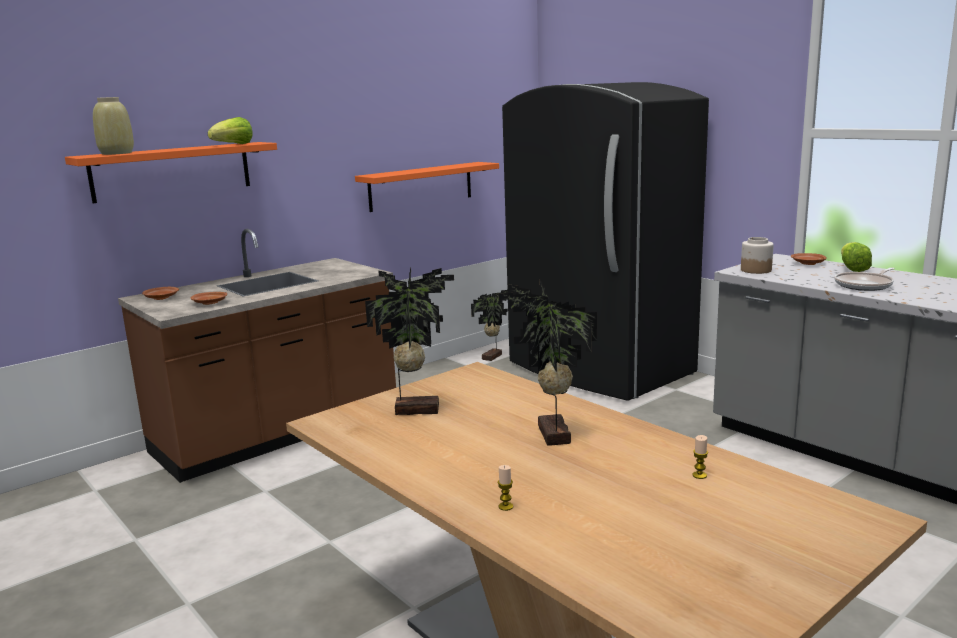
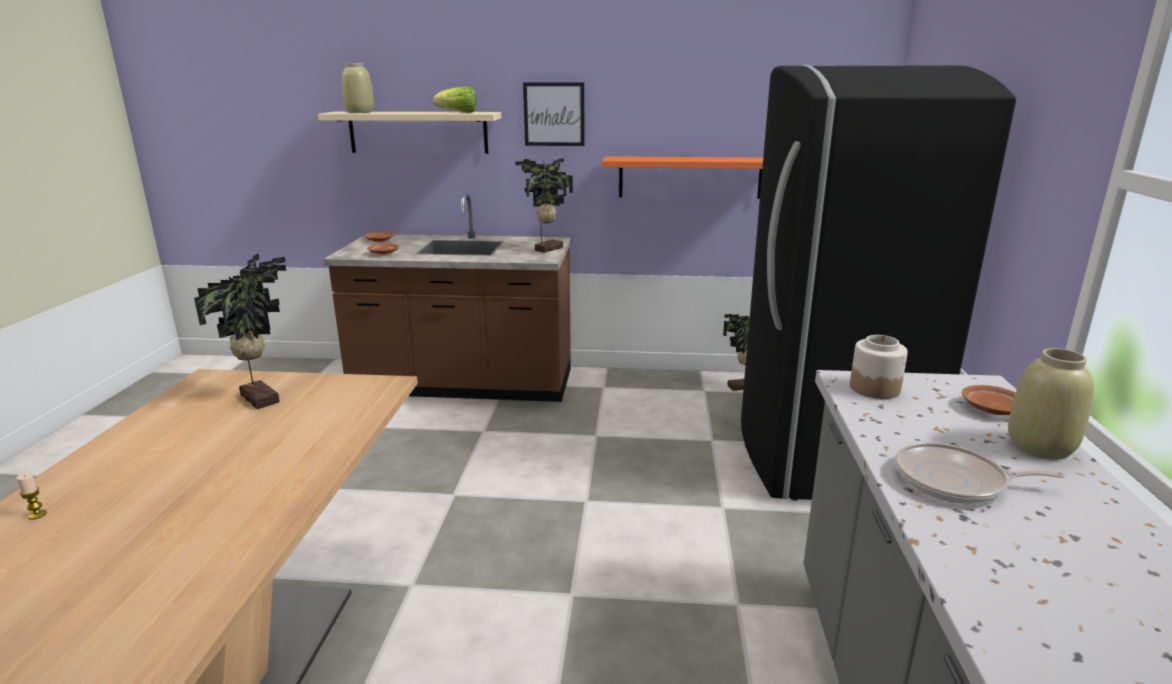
camera: 45 degrees right, 5 degrees up
(172, 171) = (418, 132): orange shelf -> beige shelf
(308, 140) = (554, 114): none -> picture
(551, 435) = (233, 475): potted plant -> potted plant (547, 249)
(699, 475) = (158, 595): candle -> none
(852, 269) = (1039, 447): lettuce -> beige vase

